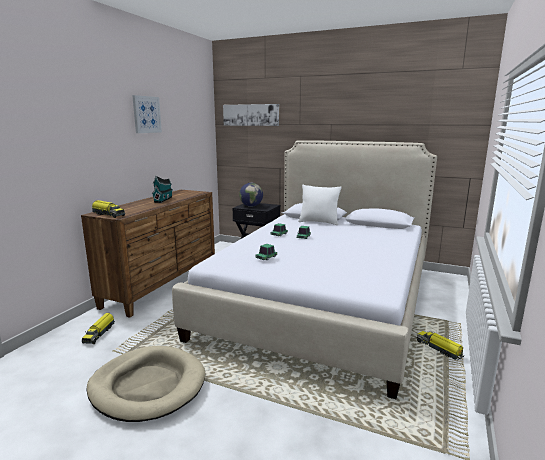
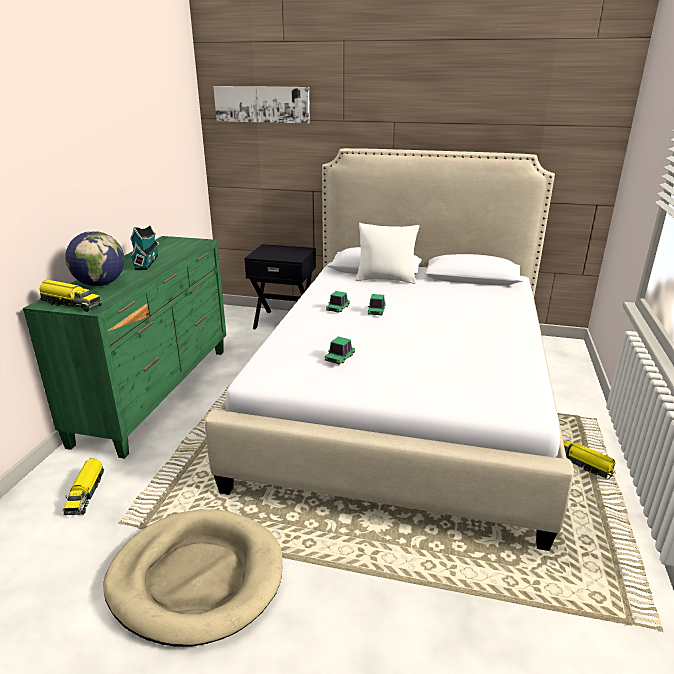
camera: 10 degrees left, 10 degrees up
(146, 114) = (101, 117): picture -> none
(163, 285) = (157, 393): brown dresser -> green dresser
(251, 206) = (272, 253): globe -> globe (100, 284)

